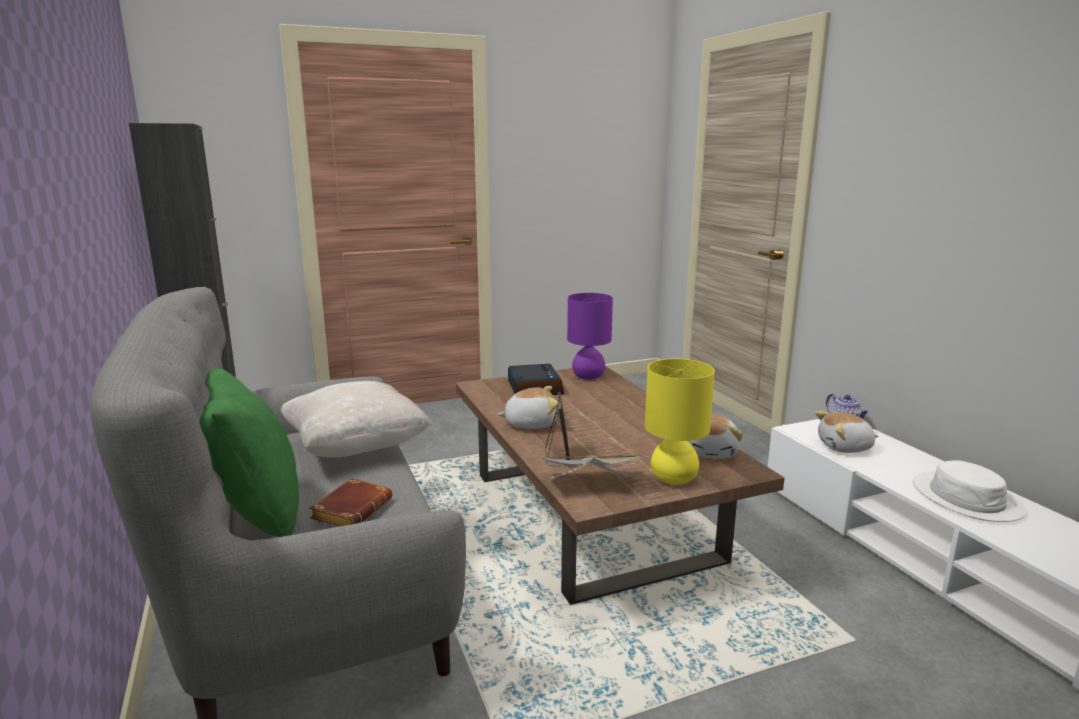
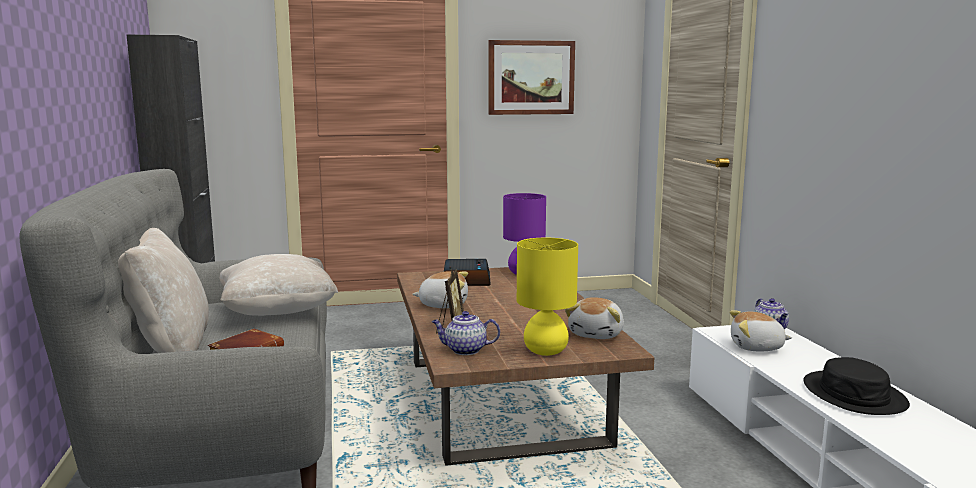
camera: 10 degrees right, 5 degrees down
(255, 511) = (171, 349): green pillow -> beige pillow
(561, 163) = (531, 77): none -> picture
(590, 484) = (465, 350): book -> teapot
(966, 498) = (854, 394): white hat -> black hat

